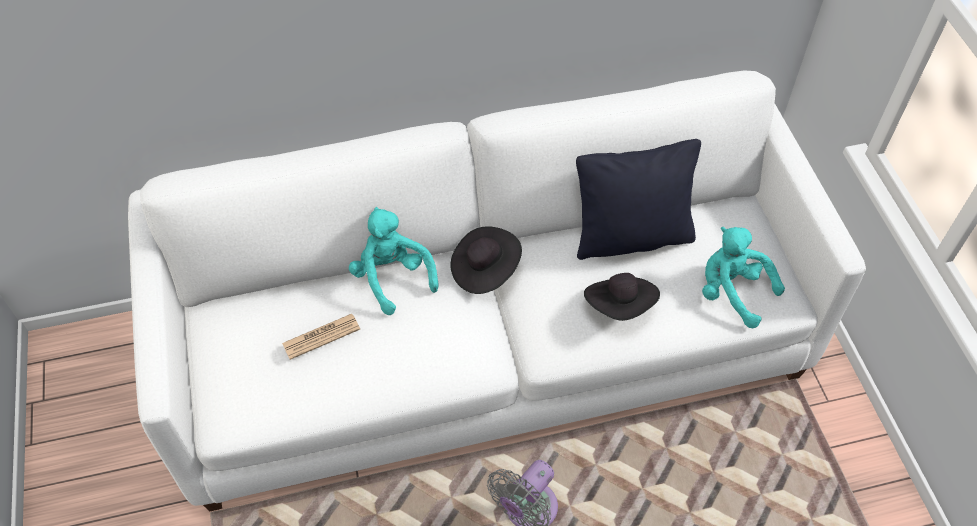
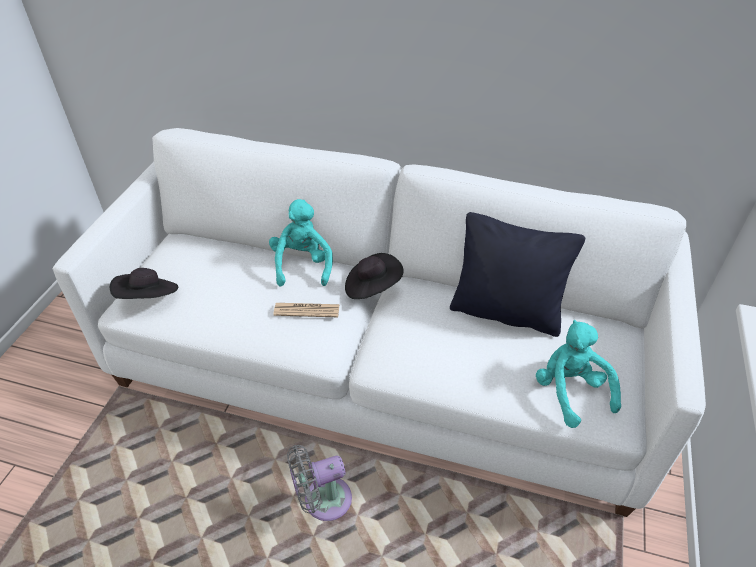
camera: 30 degrees right, 10 degrees down
(321, 336) = (225, 280): newspaper -> newspaper (306, 310)
(620, 306) = (458, 355): black hat -> black hat (148, 298)

